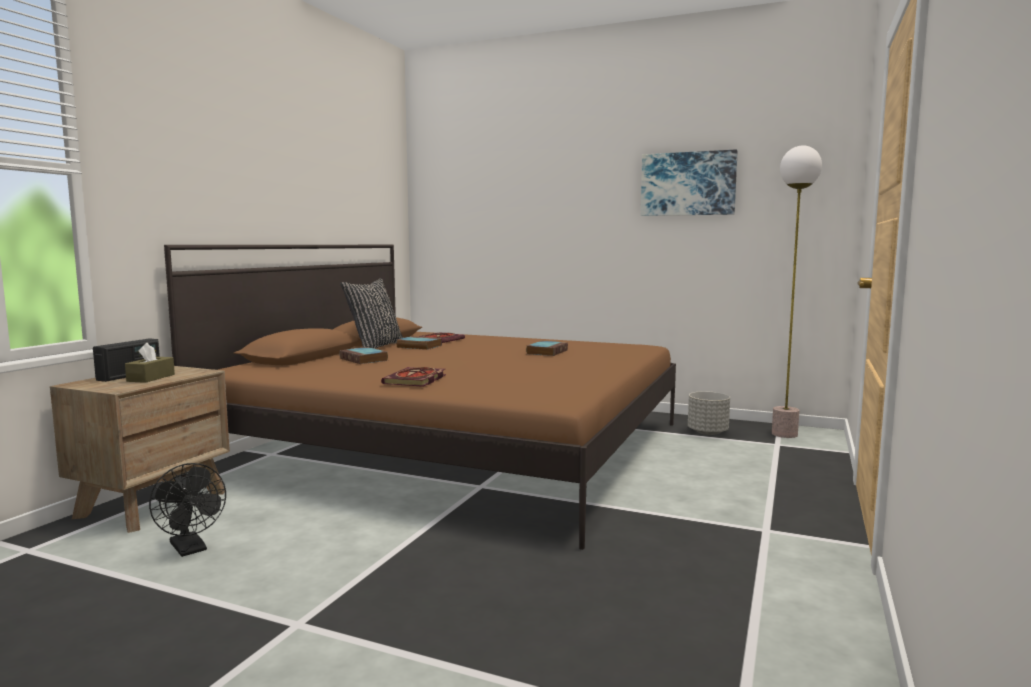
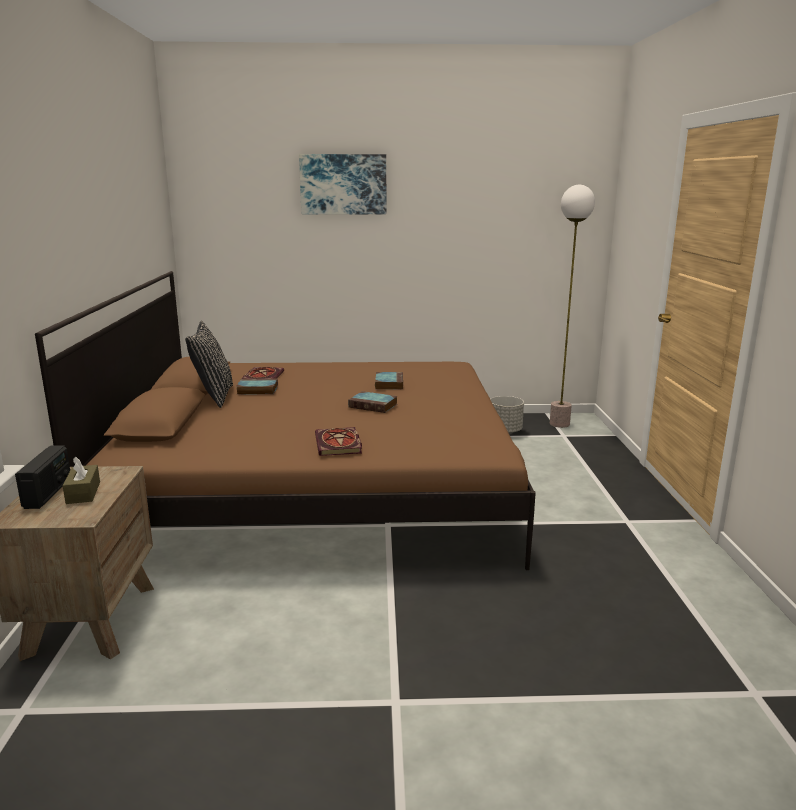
camera: 25 degrees left, 10 degrees up
(191, 549) = (204, 659): black fan -> none
(364, 359) = (237, 419): book -> book (374, 406)
(688, 184) = (473, 209): picture -> picture (343, 184)

